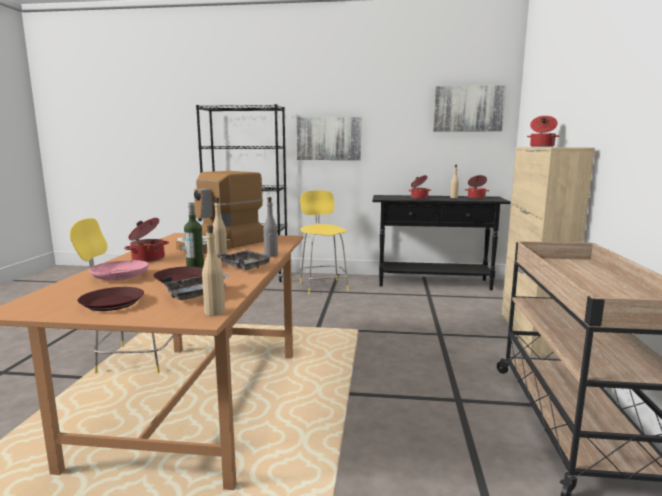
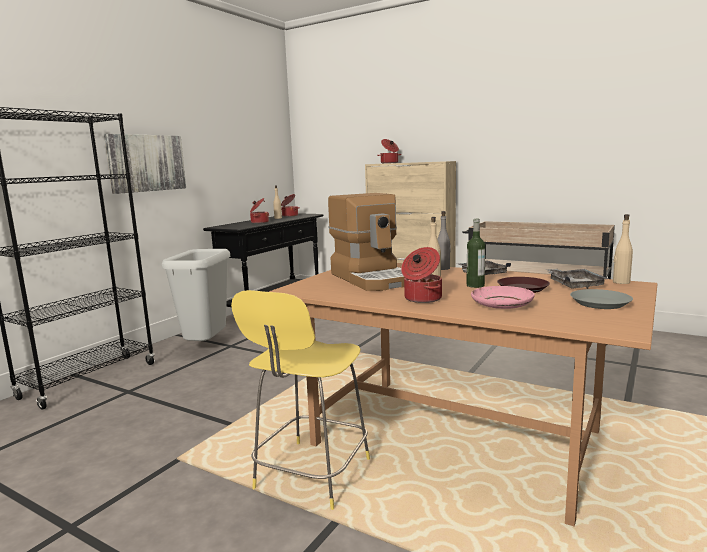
camera: 65 degrees left, 0 degrees up
(111, 303) = (600, 303): brown plate -> grey plate
(323, 286) = (206, 346): yellow stool -> grey trash can
(468, 109) = (261, 131): picture -> none

